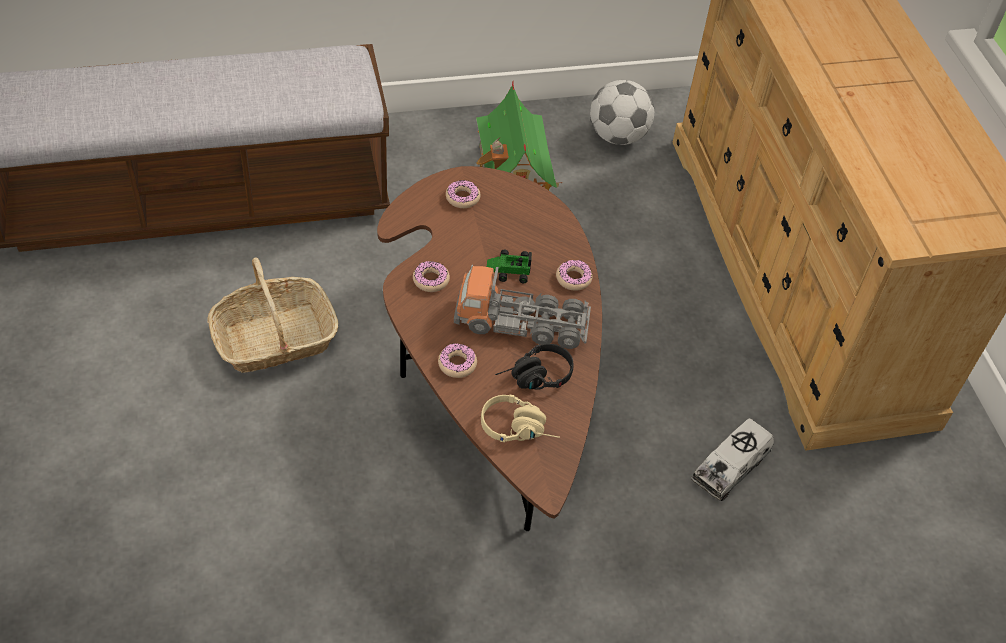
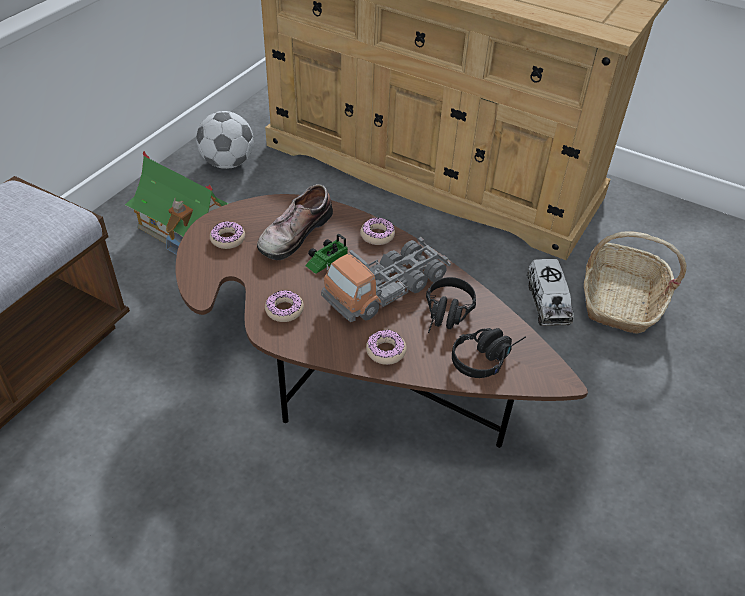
camera: 45 degrees left, 5 degrees down
(275, 339) = (149, 482): basket -> basket (620, 300)
(514, 228) = (293, 233): none -> shoe
(520, 428) = (486, 357): beige headphones -> black headphones

